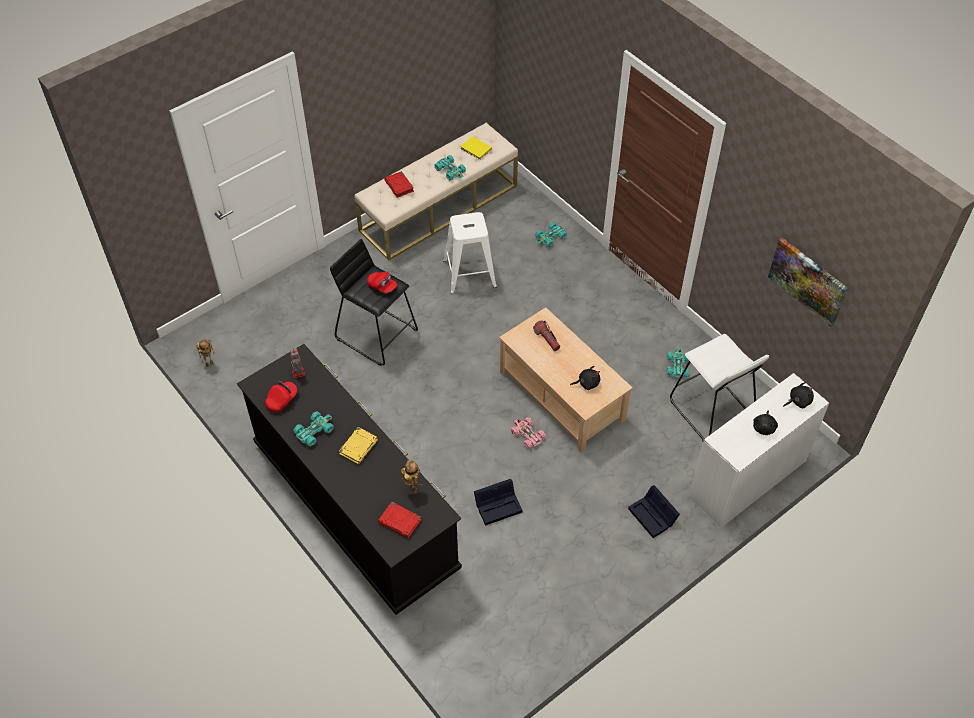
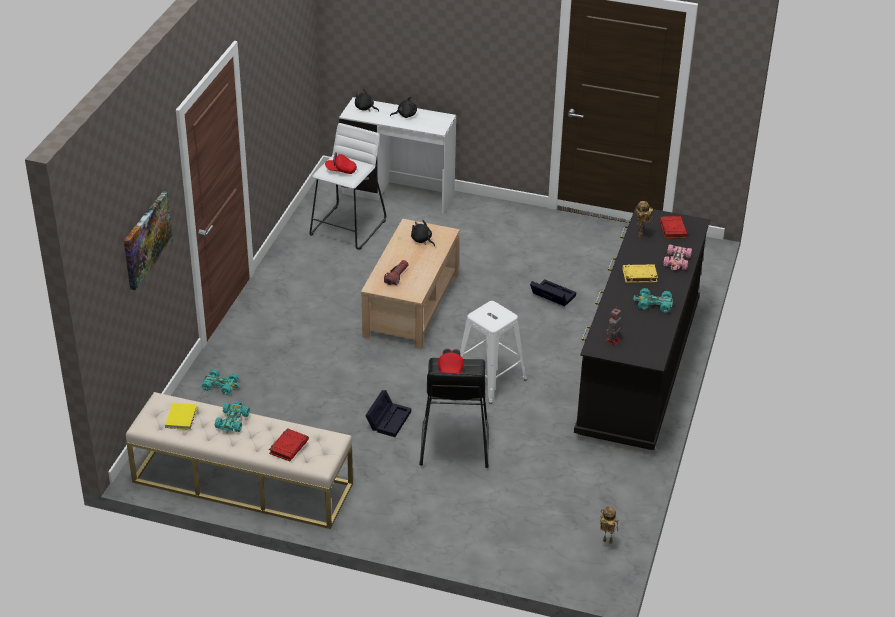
camera: 125 degrees left, 15 degrees down
(282, 400) = (648, 336): red cap -> red cap (341, 170)
(470, 273) = (318, 418): white stool -> white stool (488, 378)
(527, 435) = (470, 308): pink toy car -> pink toy car (677, 261)
(653, 516) = (478, 223): black storage box -> black storage box (388, 419)
(677, 366) = (318, 258): turquoise toy car -> none
(808, 280) = (291, 69): picture -> picture (146, 239)

